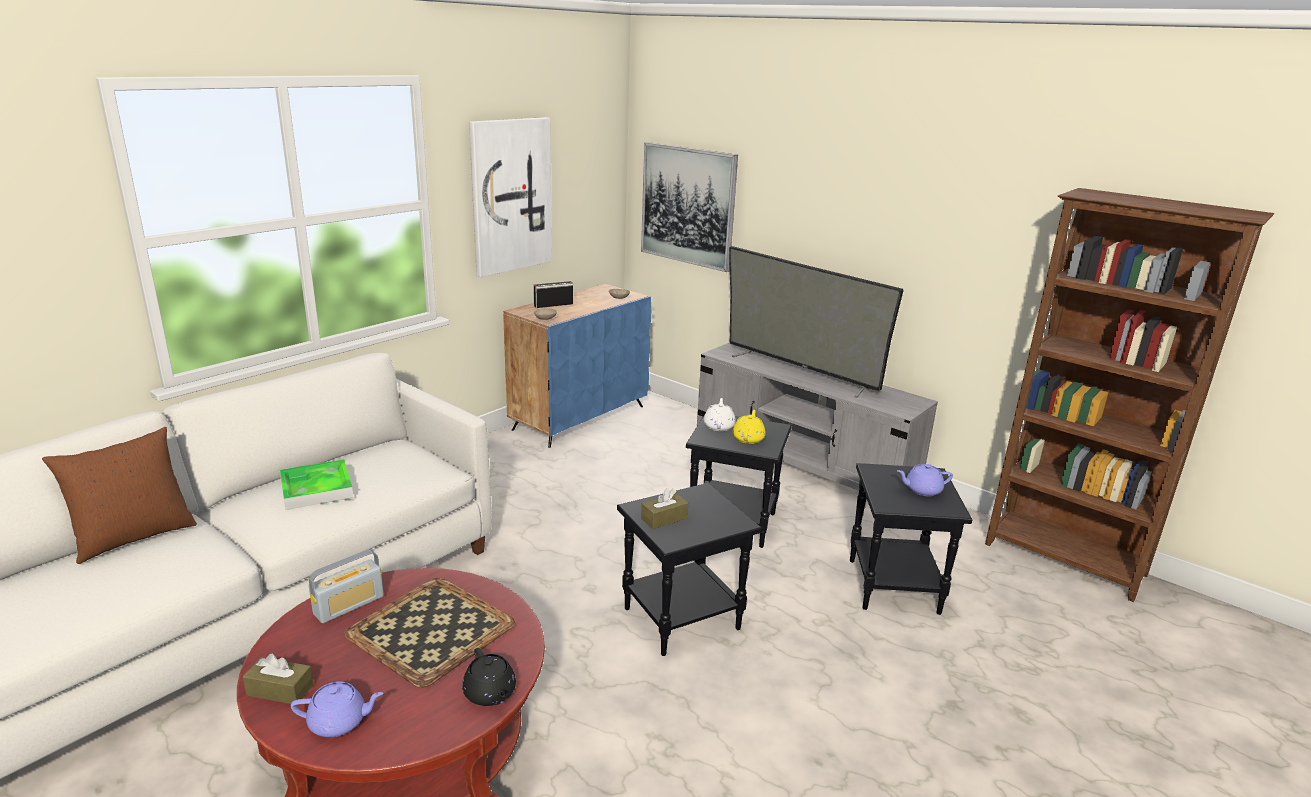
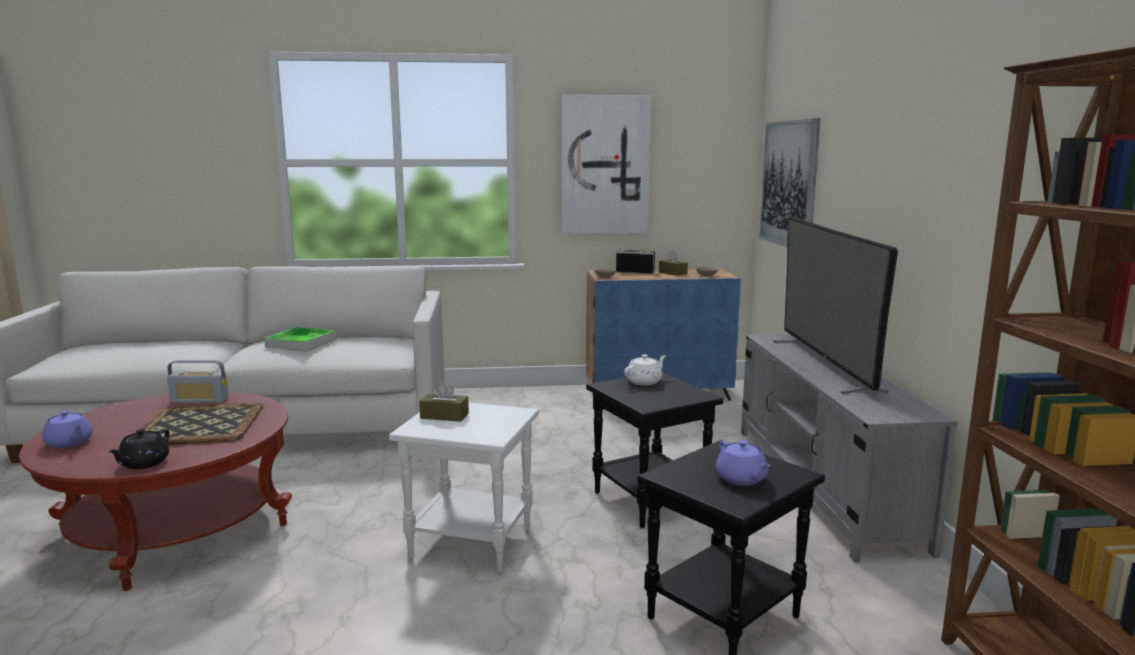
camera: 45 degrees right, 10 degrees down
(134, 536) = (190, 341): brown pillow -> none
(280, 690) = (89, 420): brown tissue box -> brown tissue box (672, 273)
(682, 617) = (473, 542): black side table -> white side table
(748, 438) = (651, 395): yellow teapot -> none
(922, 490) = (741, 479): purple teapot -> purple teapot turned 150 degrees counterclockwise

